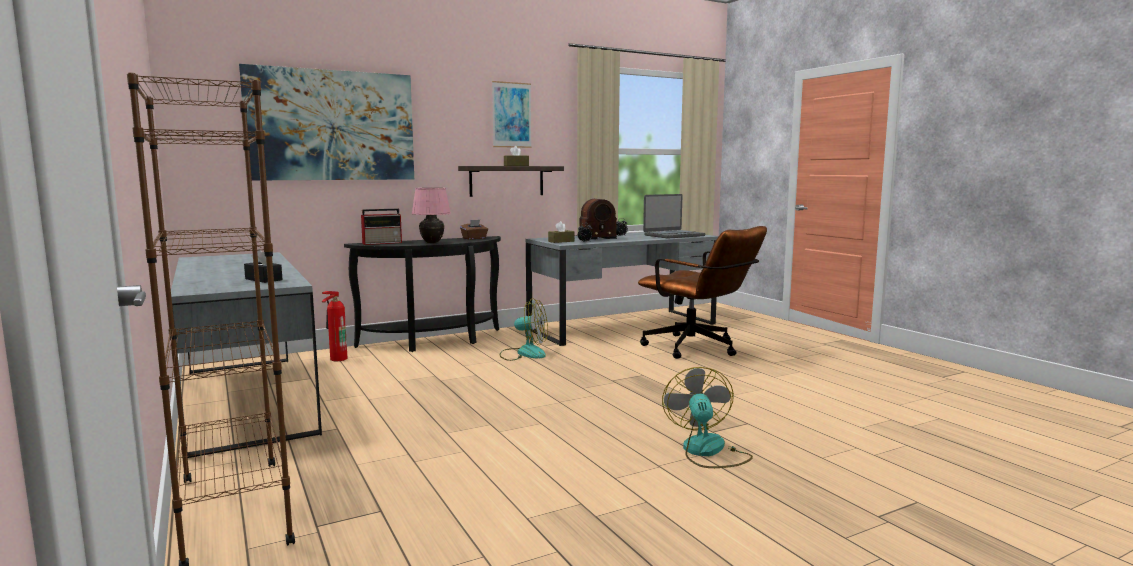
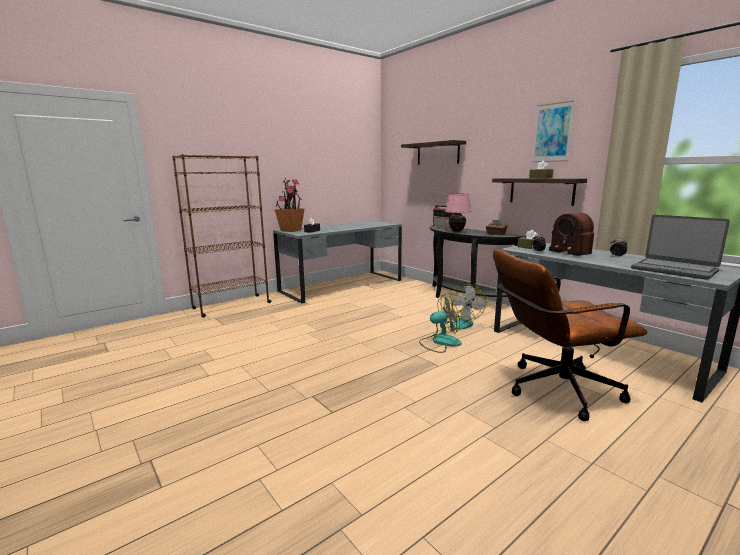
camera: 80 degrees right, 5 degrees up
(215, 288) = (291, 230): none -> potted plant
(332, 125) = (437, 153): picture -> shelf
(336, 359) = (409, 287): fire extinguisher -> none
(698, 349) = (553, 390): brown office chair -> brown office chair turned 45 degrees clockwise
(707, 452) = (274, 393): fan -> fan (440, 342)

